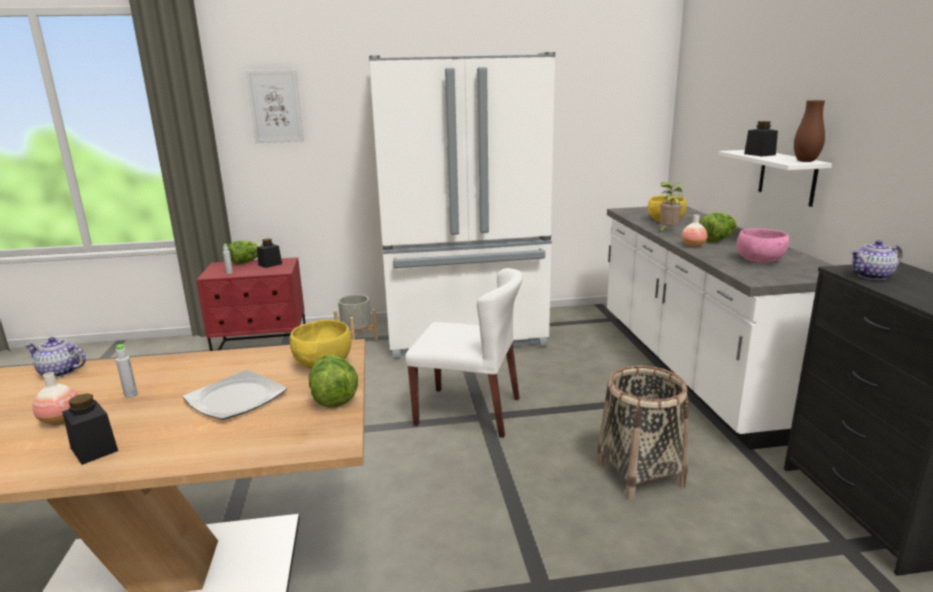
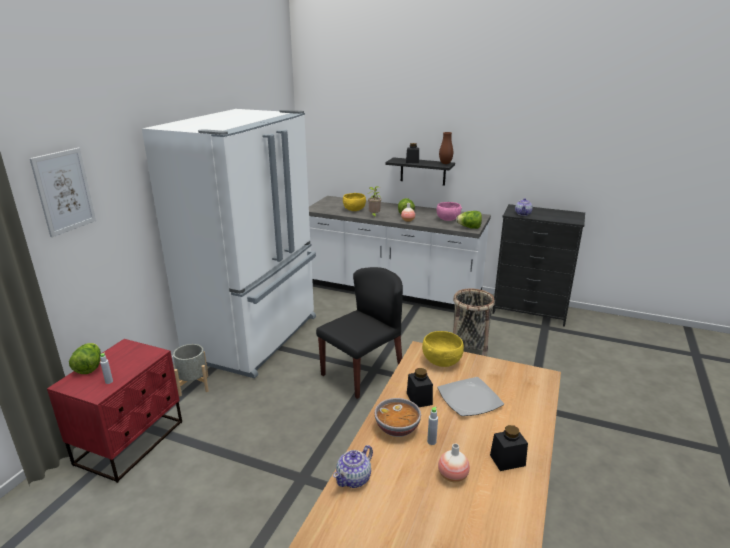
camera: 60 degrees left, 5 degrees up
(155, 372) = (397, 428): none -> bowl
(270, 264) = (122, 356): black jar -> black jar (419, 399)
(333, 397) = (491, 367): lettuce -> lettuce (469, 227)
(469, 411) = (362, 372): white chair -> black chair
(787, 177) = (423, 171): white shelf -> black shelf

